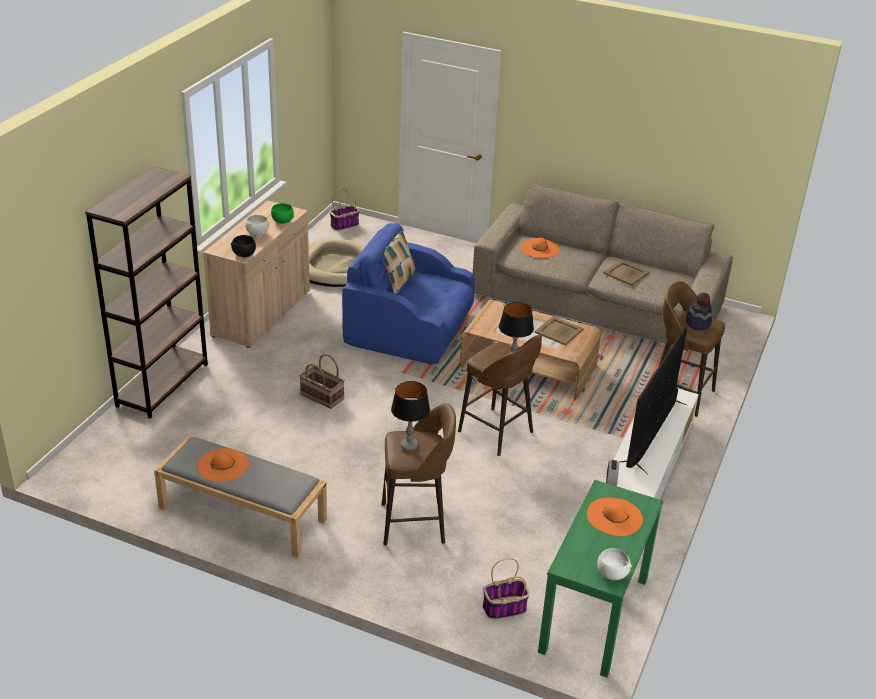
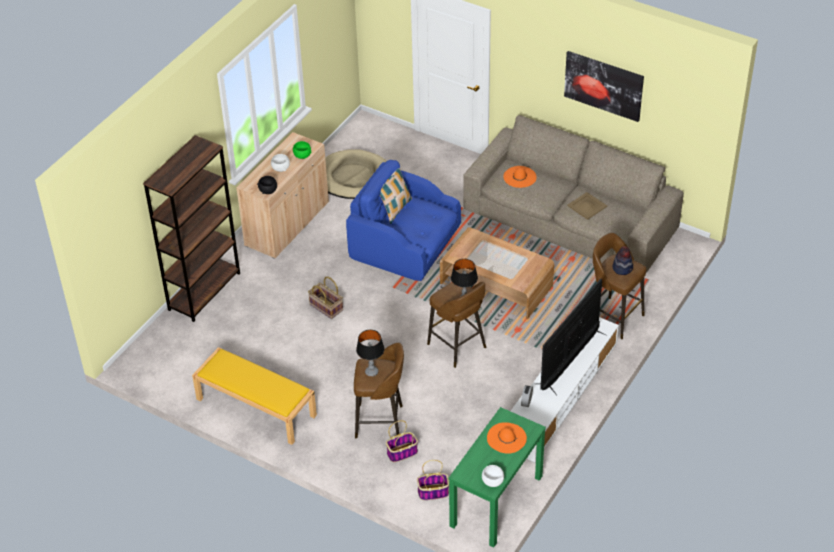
camera: 10 degrees right, 10 degrees up
(222, 465) = (240, 374): orange hat -> none
(241, 514) = (255, 407): grey bench -> yellow bench
(344, 225) = (367, 130): basket -> basket (402, 452)
(558, 331) = (518, 261): beige tray -> none
(640, 129) = (603, 85): none -> picture

